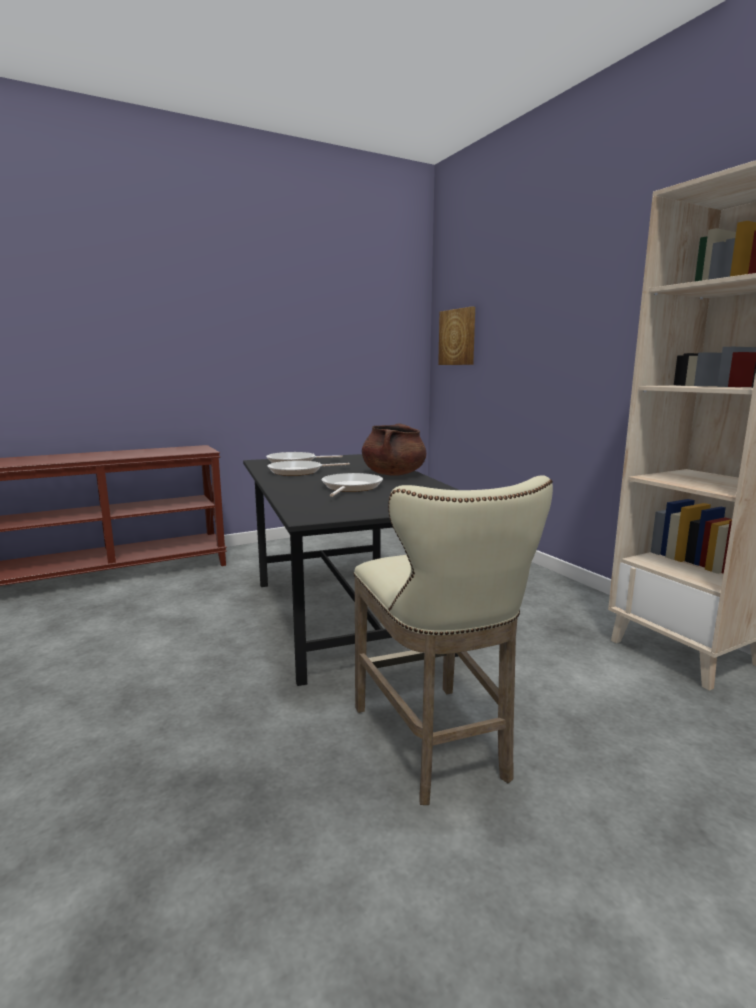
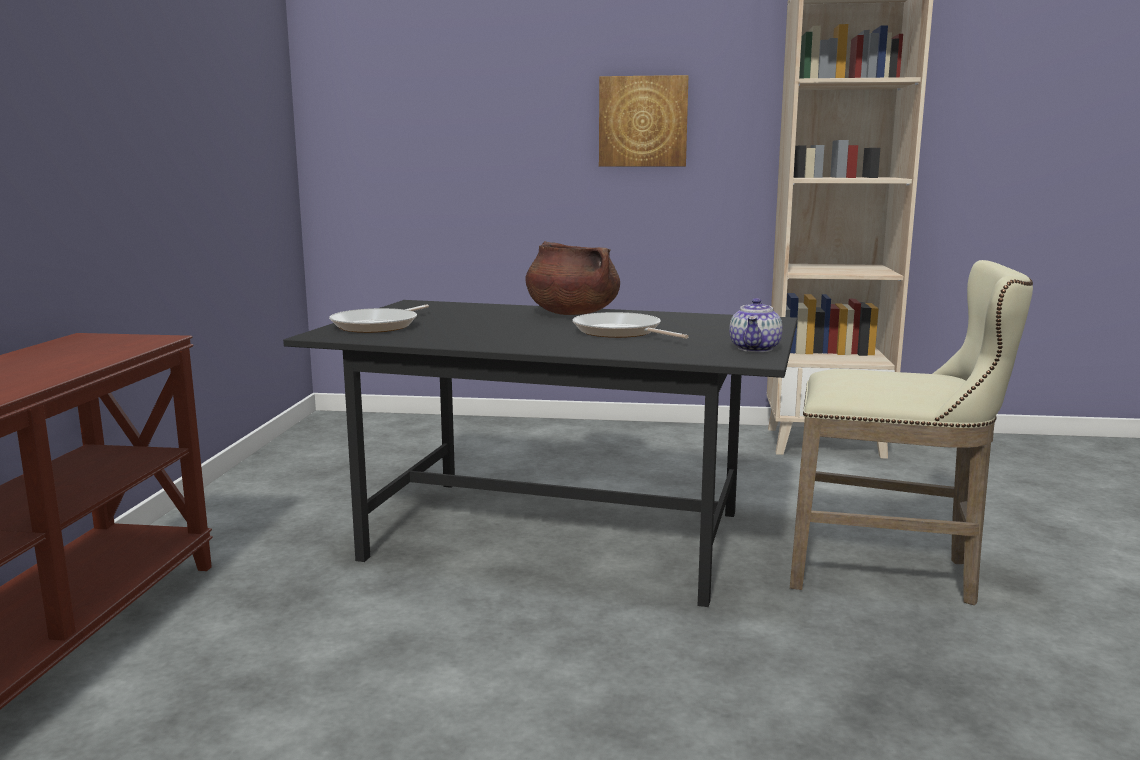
camera: 55 degrees left, 0 degrees up
(299, 472) = (464, 333): frying pan -> none
(347, 513) = (755, 349): none -> teapot
(458, 337) = (371, 111): picture -> picture (643, 121)

